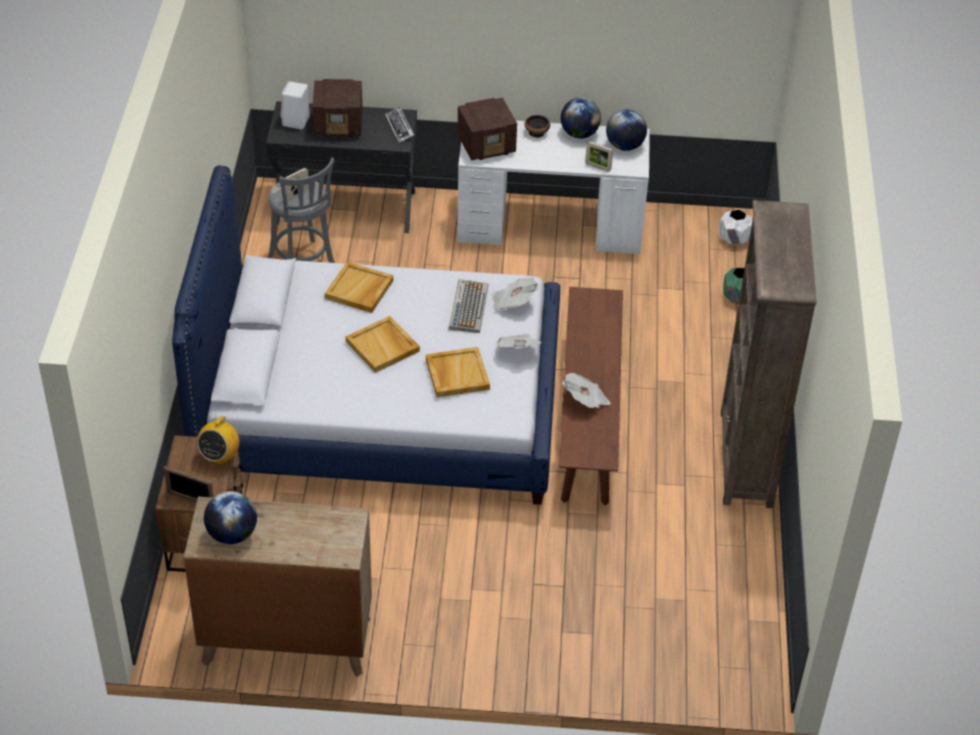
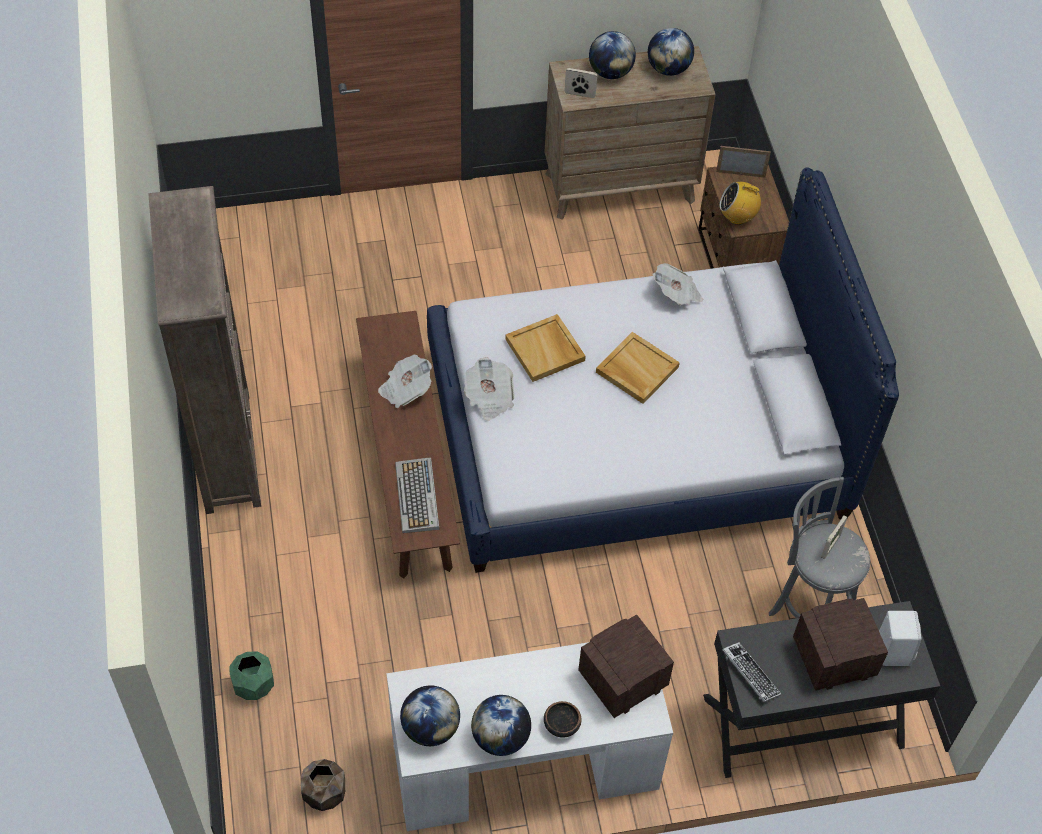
camera: 165 degrees right, 10 degrees up
(220, 456) = (737, 217): radio -> radio turned 90 degrees counterclockwise
(297, 542) = (610, 72): none -> globe
(359, 290) = (694, 439): beige tray -> none
(468, 307) = (563, 443): keyboard -> keyboard (417, 497)
(513, 302) = (514, 460): newspaper -> newspaper (677, 294)
(598, 167) = (459, 675): picture frame -> picture frame (579, 94)
(693, 232) = (324, 794): none -> brown planter
(734, 239) = (266, 793): white planter -> none

